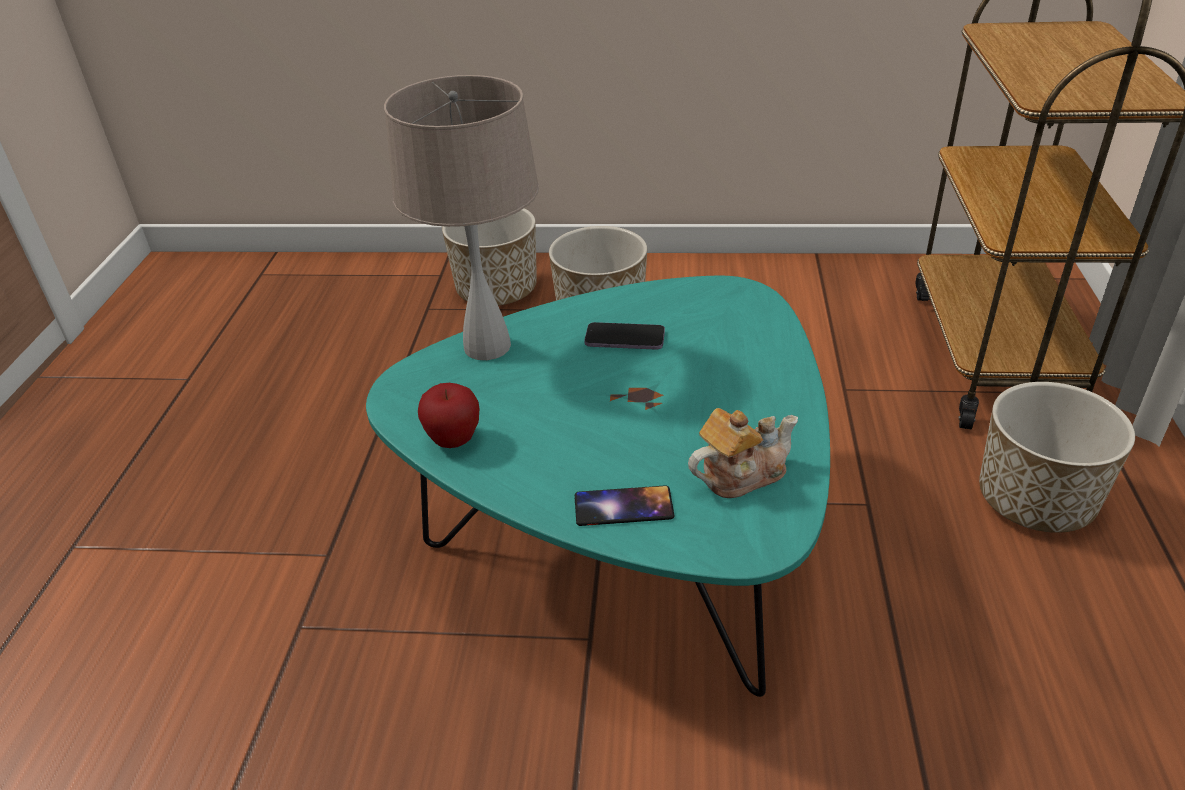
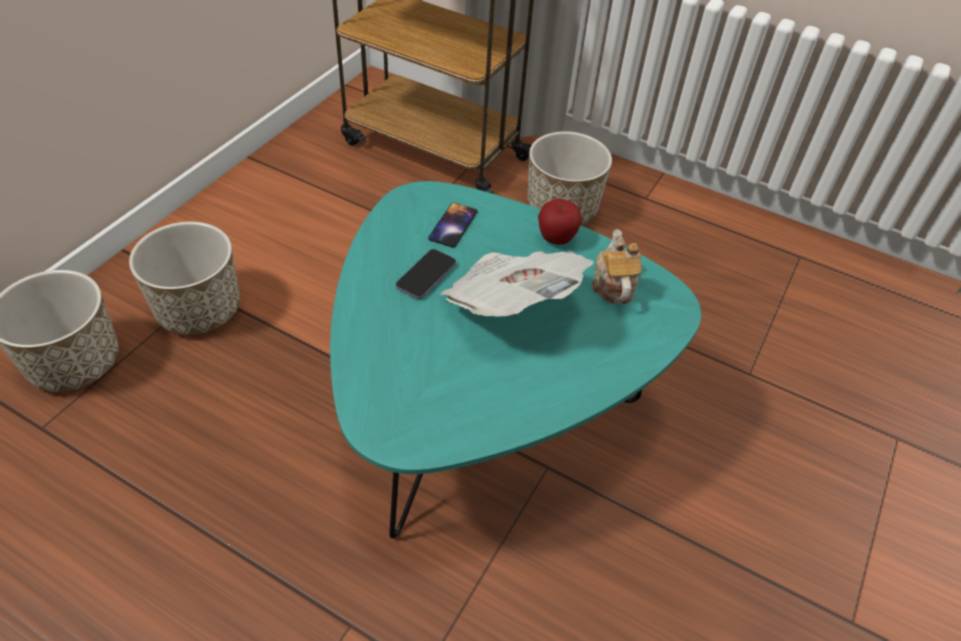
camera: 70 degrees left, 10 degrees up
(454, 440) = (484, 419): apple -> apple (556, 239)
(487, 346) = (369, 356): beige table lamp -> none
(623, 506) = (613, 351): phone -> phone (453, 225)
(632, 406) = (510, 304): none -> newspaper

